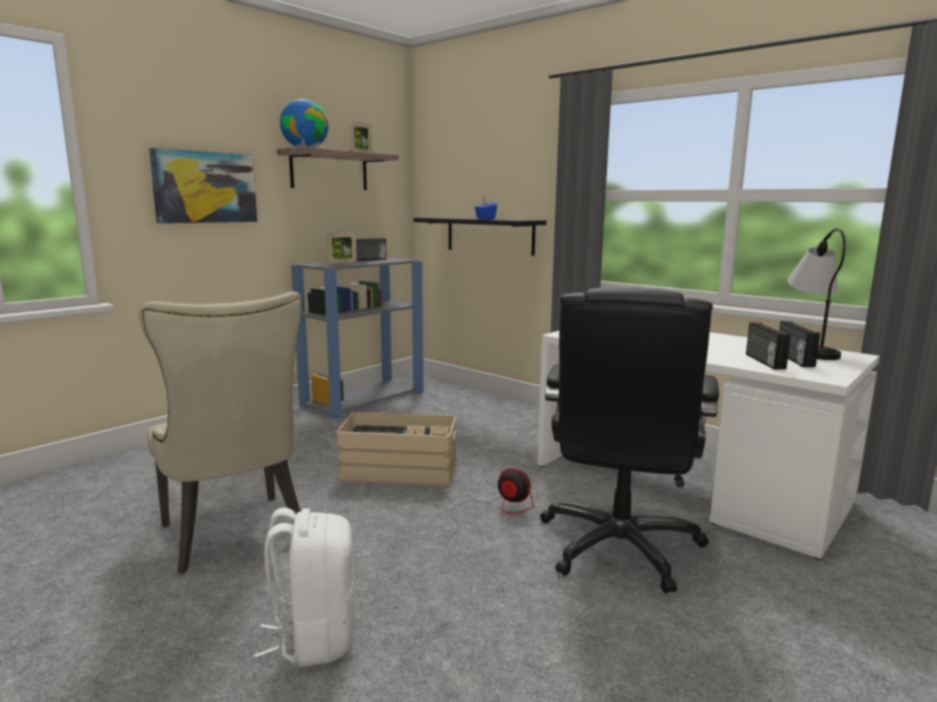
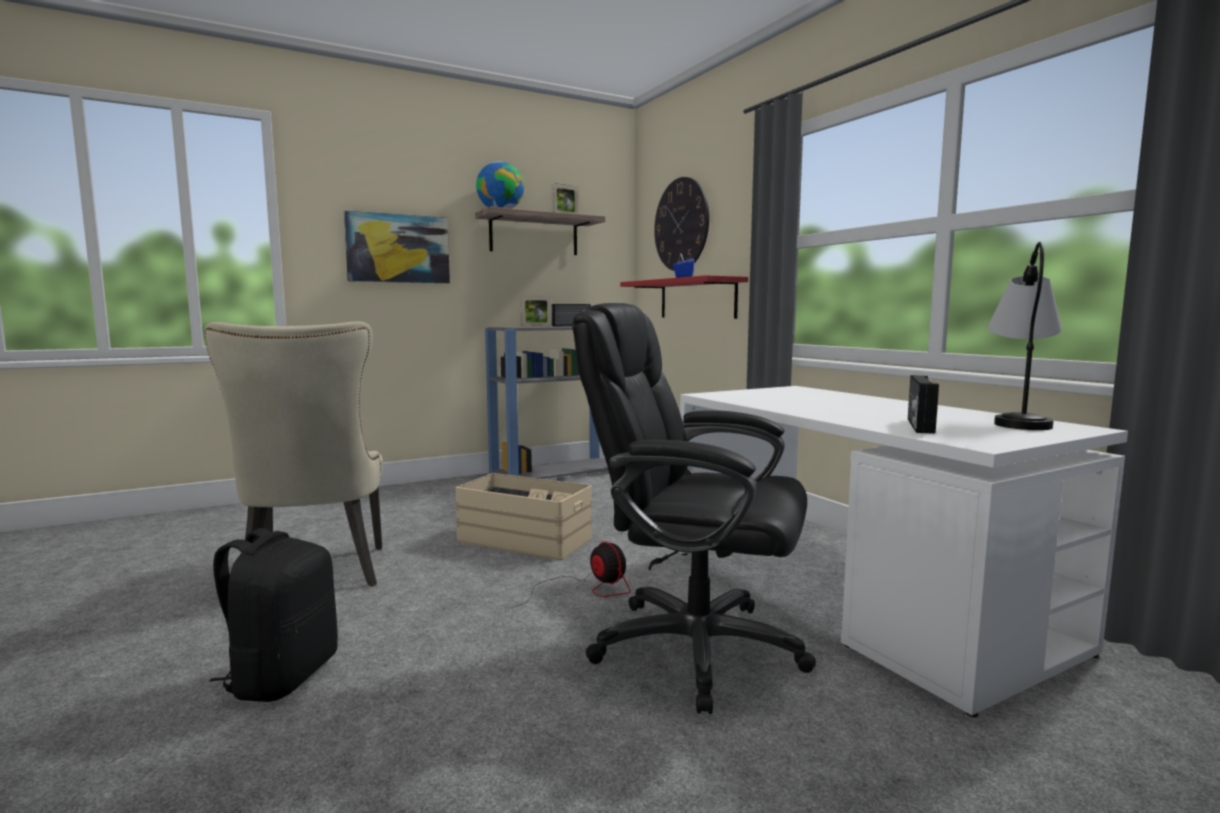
camera: 20 degrees right, 5 degrees down
(314, 637) = (282, 676): white backpack -> black backpack
(470, 166) = (681, 225): none -> wall clock
(489, 235) = (697, 299): black shelf -> red shelf
(619, 545) = (696, 648): black office chair -> black office chair turned 75 degrees clockwise
(793, 359) = (970, 426): radio -> none

